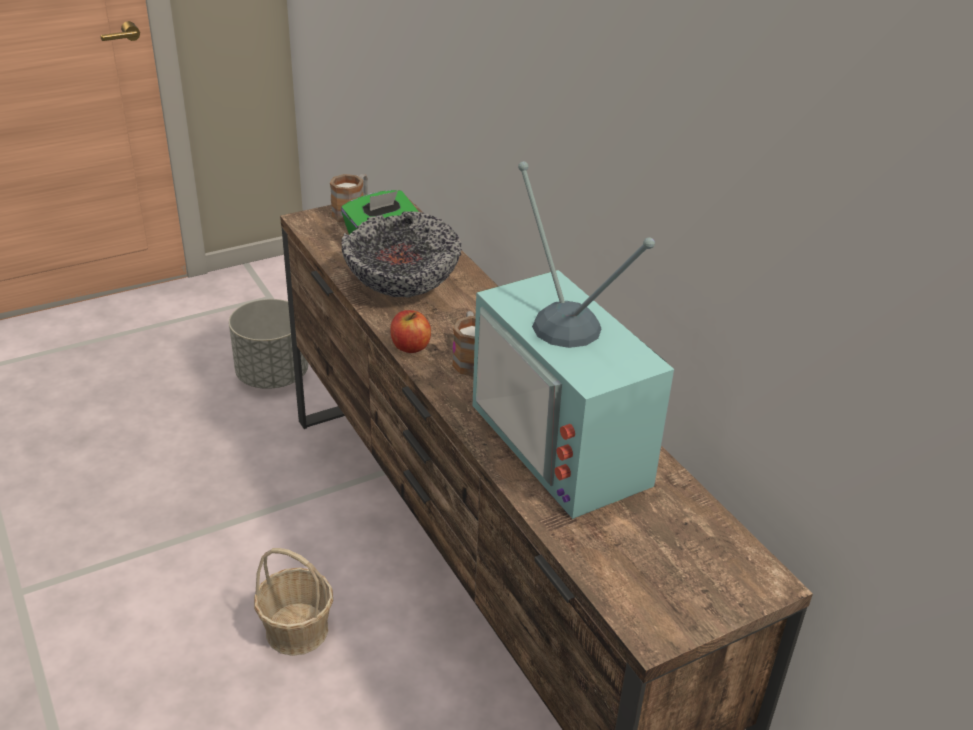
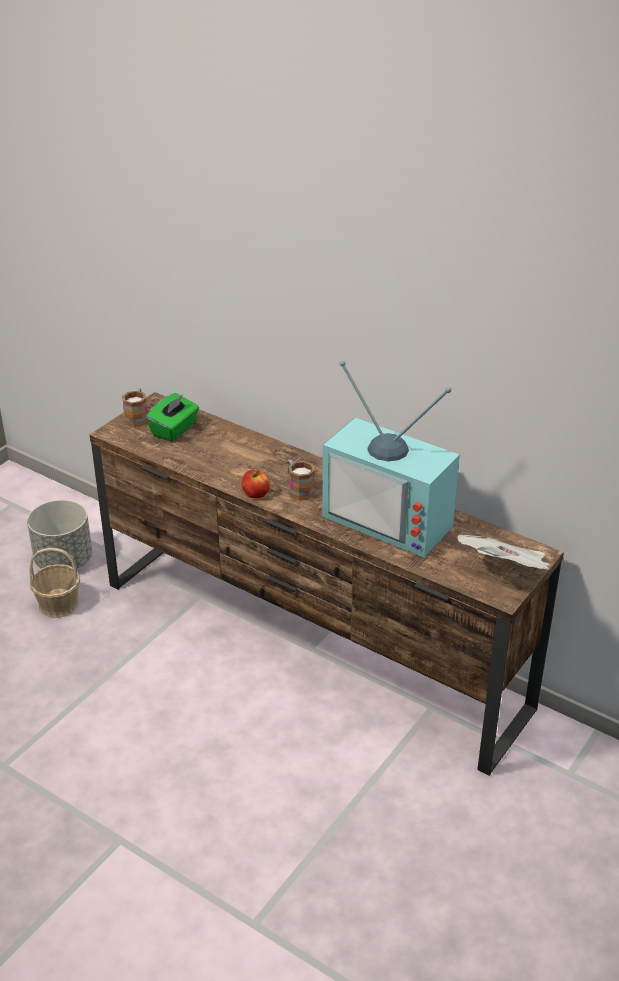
camera: 25 degrees left, 0 degrees up
(297, 630) = (215, 713): basket -> basket (58, 604)
(403, 287) = (218, 458): bowl -> none
(687, 589) = (505, 571): none -> newspaper

